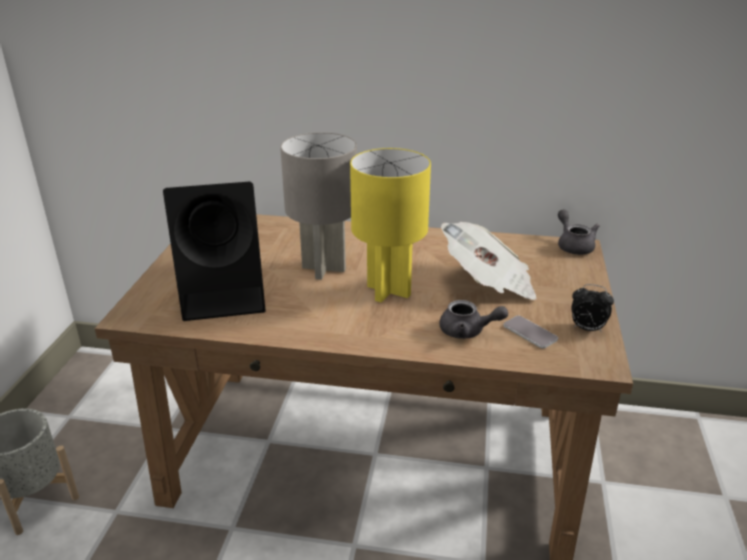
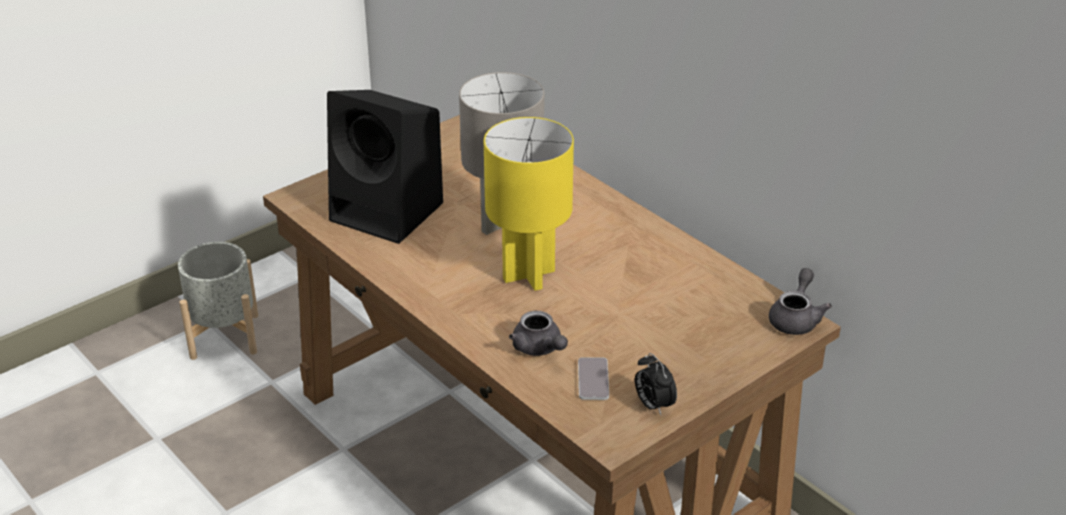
camera: 40 degrees right, 5 degrees up
(488, 283) = (633, 314): newspaper -> none

